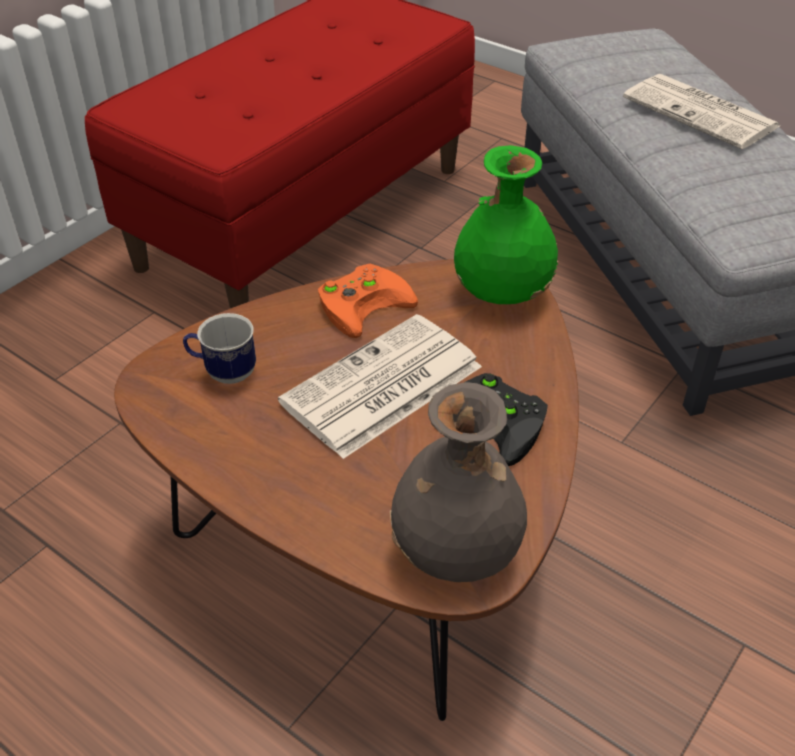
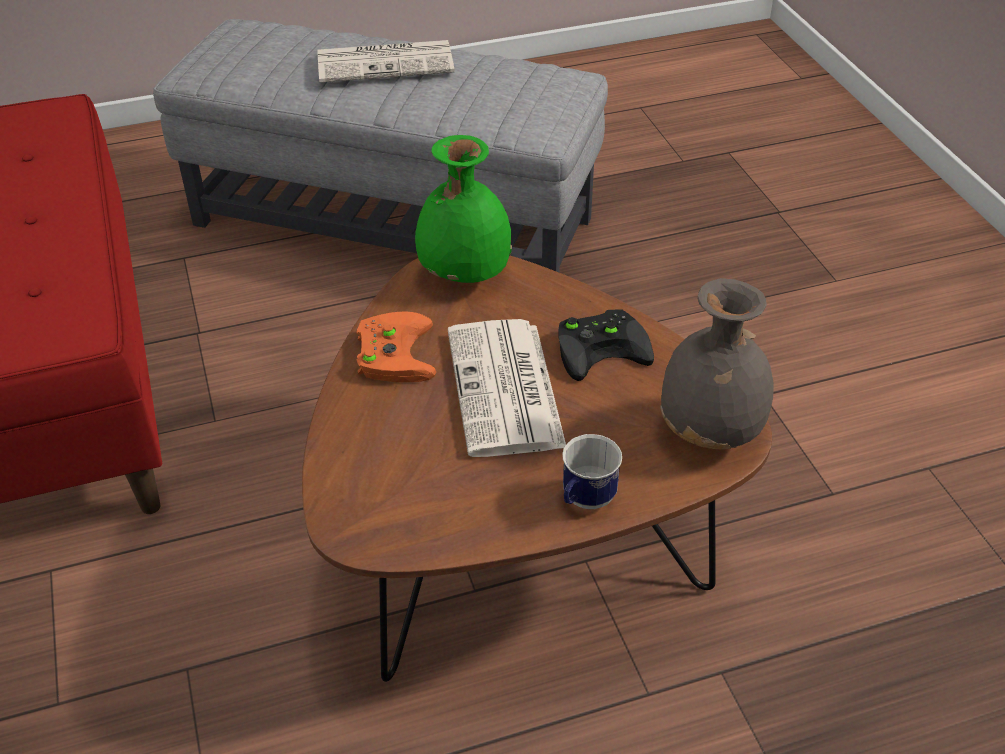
camera: 55 degrees left, 0 degrees up
(224, 373) = (394, 477): mug -> mug (584, 501)

